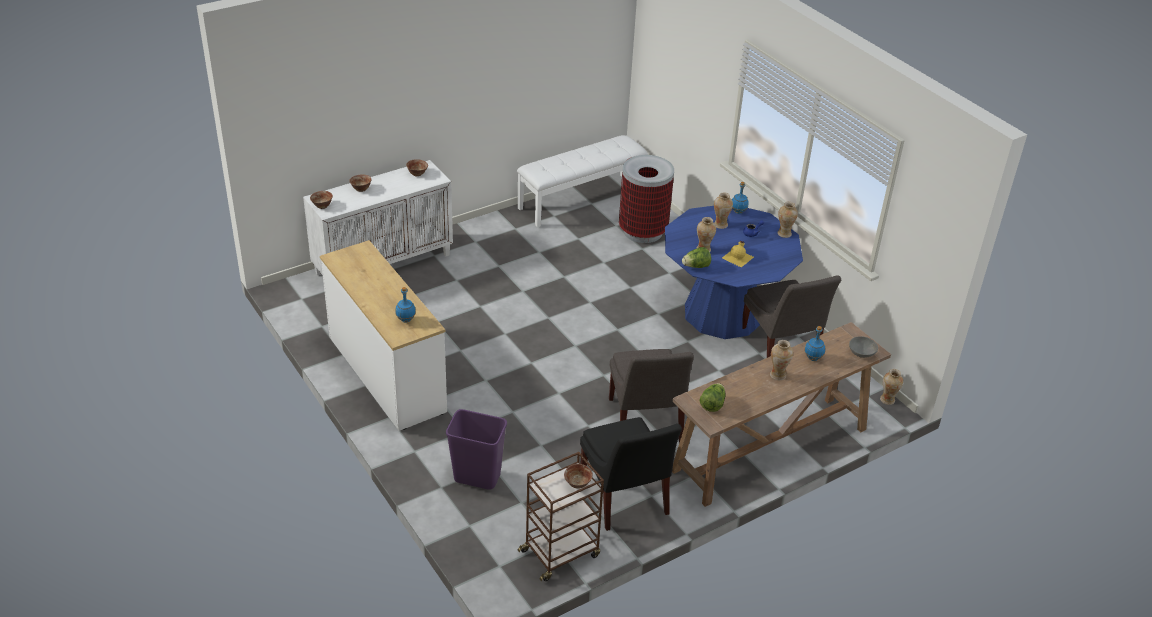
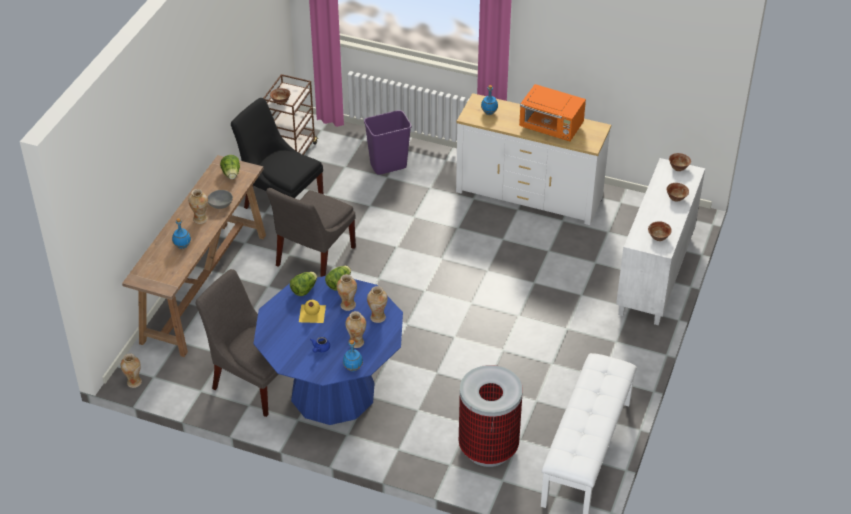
camera: 145 degrees right, 5 degrees up
(373, 278) = (551, 128): none -> orange microwave
(645, 423) = (313, 258): grey chair -> grey chair turned 105 degrees counterclockwise
(729, 276) = (304, 289): none -> lettuce
(784, 234) = (290, 365): vase -> vase (377, 317)
(861, 353) = (146, 270): grey bowl -> grey bowl (220, 204)

